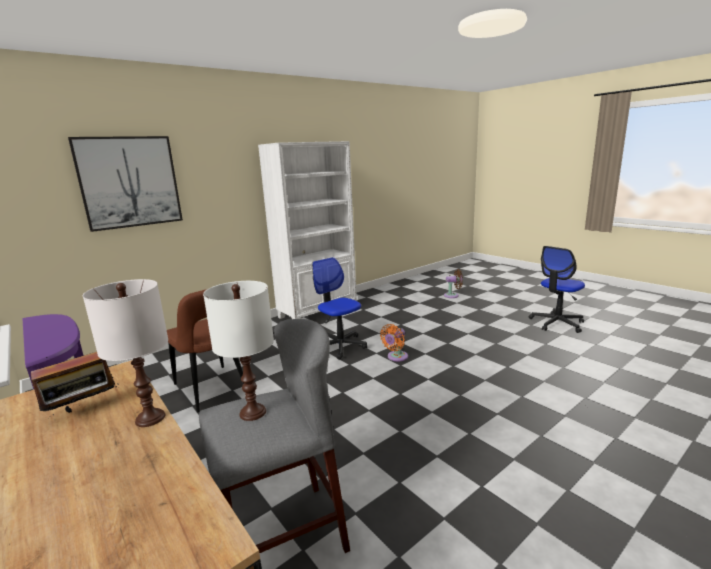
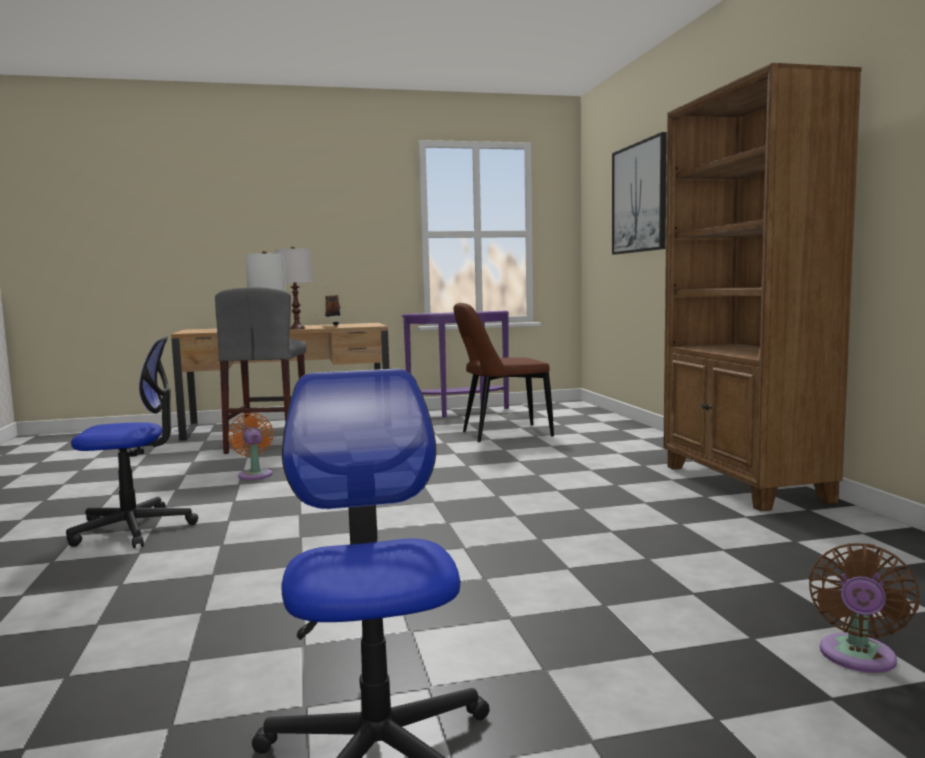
camera: 115 degrees right, 10 degrees down
(318, 313) = (743, 484): white bookcase -> brown bookcase
(340, 346) = (552, 481): office chair -> office chair (134, 529)
(396, 357) = (463, 503): orange fan -> orange fan (254, 474)

